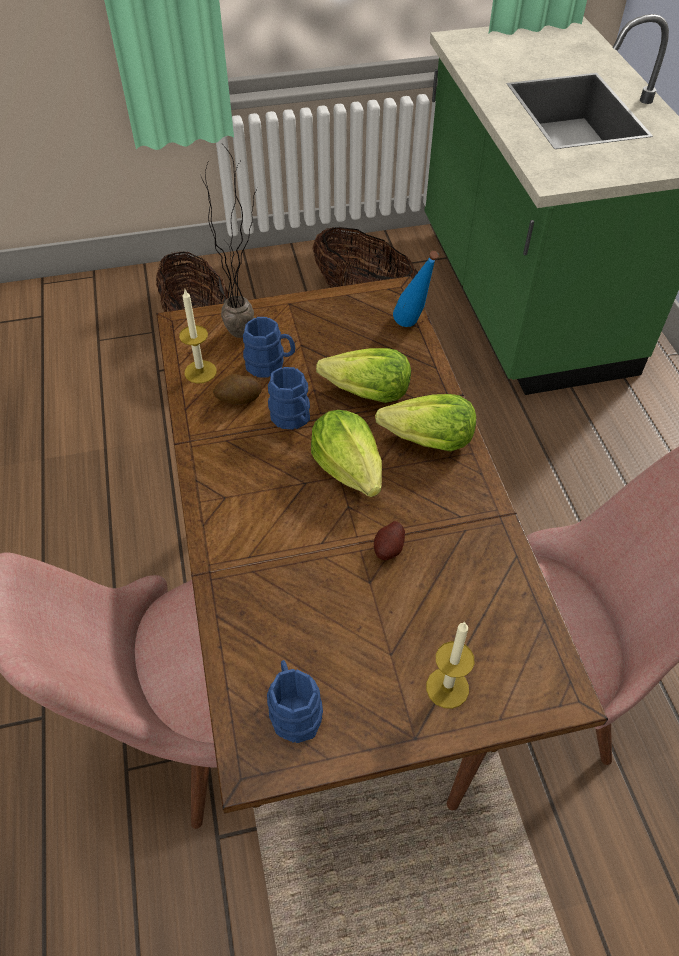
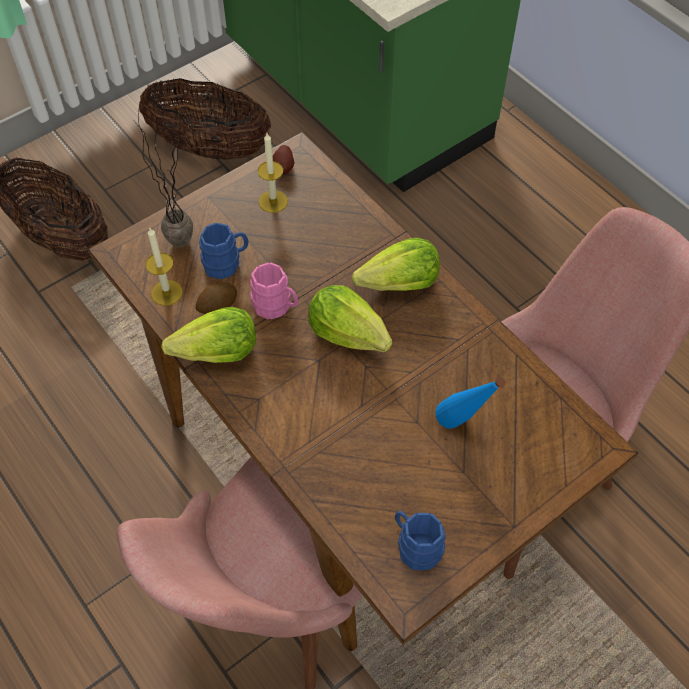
camera: 25 degrees left, 5 degrees up
(293, 419) = (276, 306): blue mug -> pink mug
(367, 393) = (326, 259): lettuce -> lettuce (217, 353)
(388, 549) = (417, 389): potato -> potato (283, 168)
(412, 328) = (332, 184): blue bottle -> blue bottle (462, 427)
(447, 688) = (517, 479): candle -> candle (273, 201)

